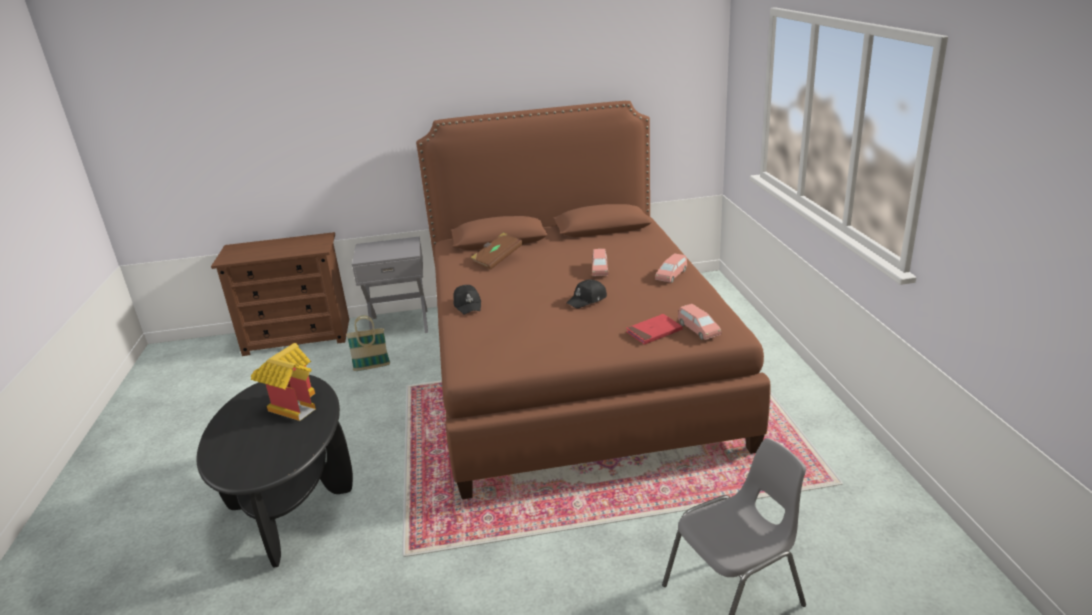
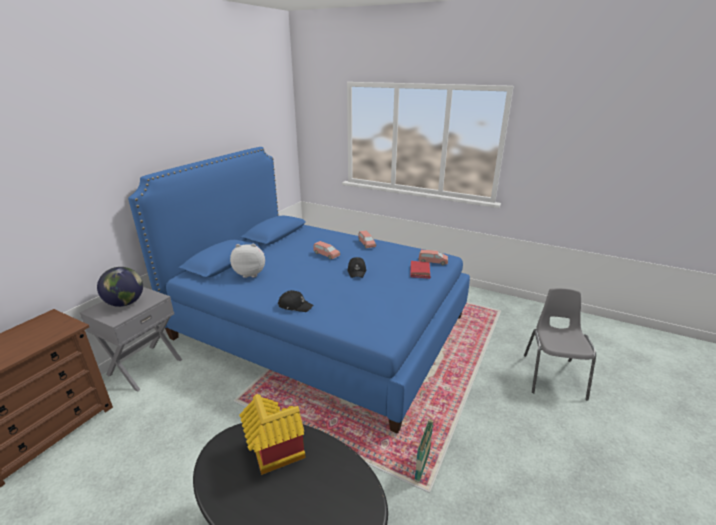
camera: 55 degrees left, 0 degrees up
(372, 367) = (178, 408): basket -> basket (422, 466)
(387, 249) = (126, 303): none -> globe
(497, 260) = (250, 273): brown book -> plush toy
(572, 367) = (319, 327): brown bed -> blue bed

